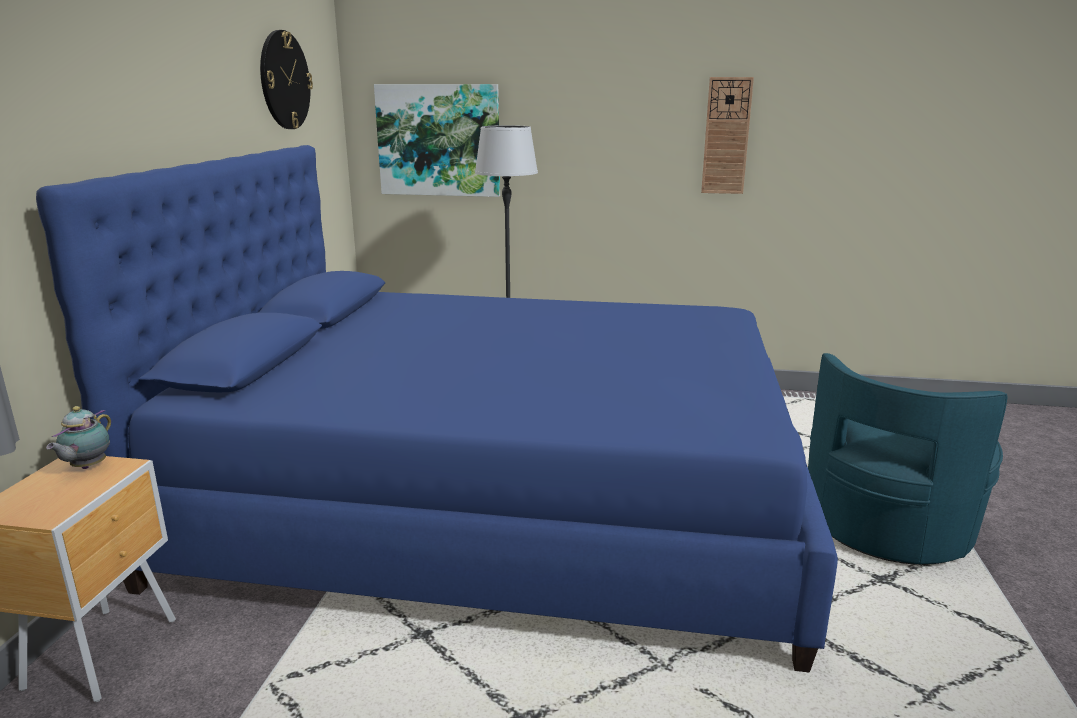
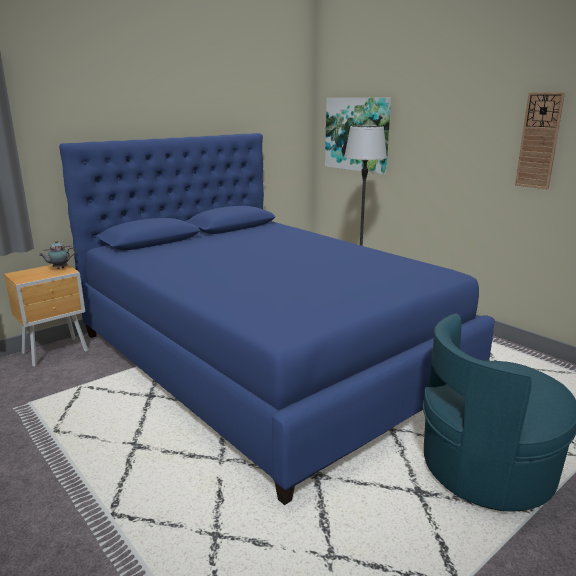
camera: 40 degrees right, 0 degrees up
(284, 80) = (256, 95): wall clock -> none

